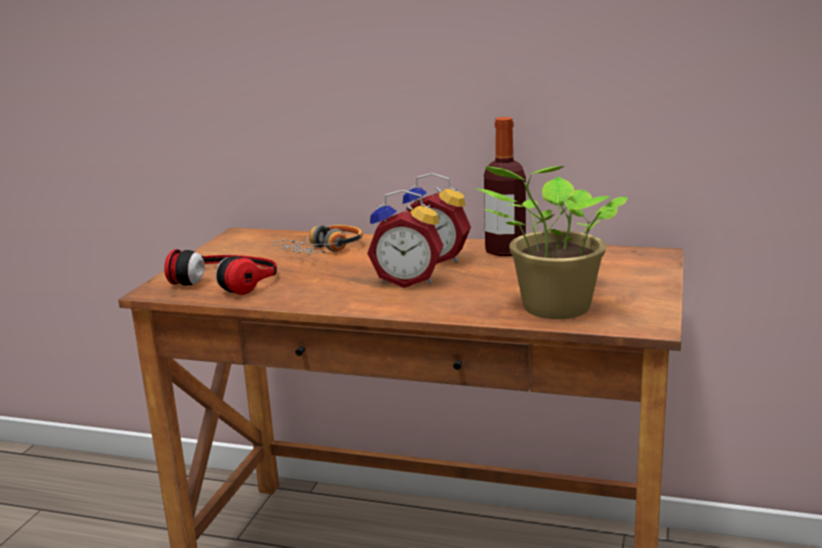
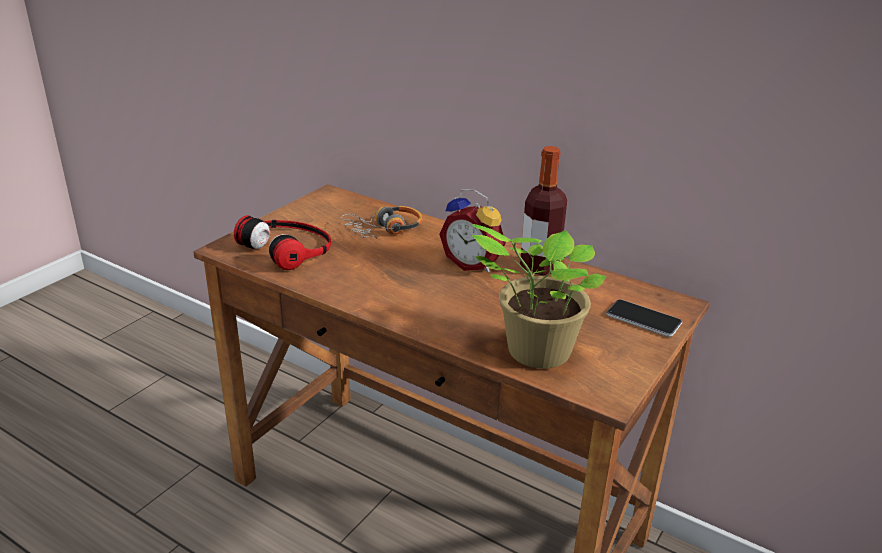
camera: 15 degrees right, 10 degrees up
(408, 281) = (432, 285): alarm clock -> none
(635, 269) = (643, 319): none -> phone

